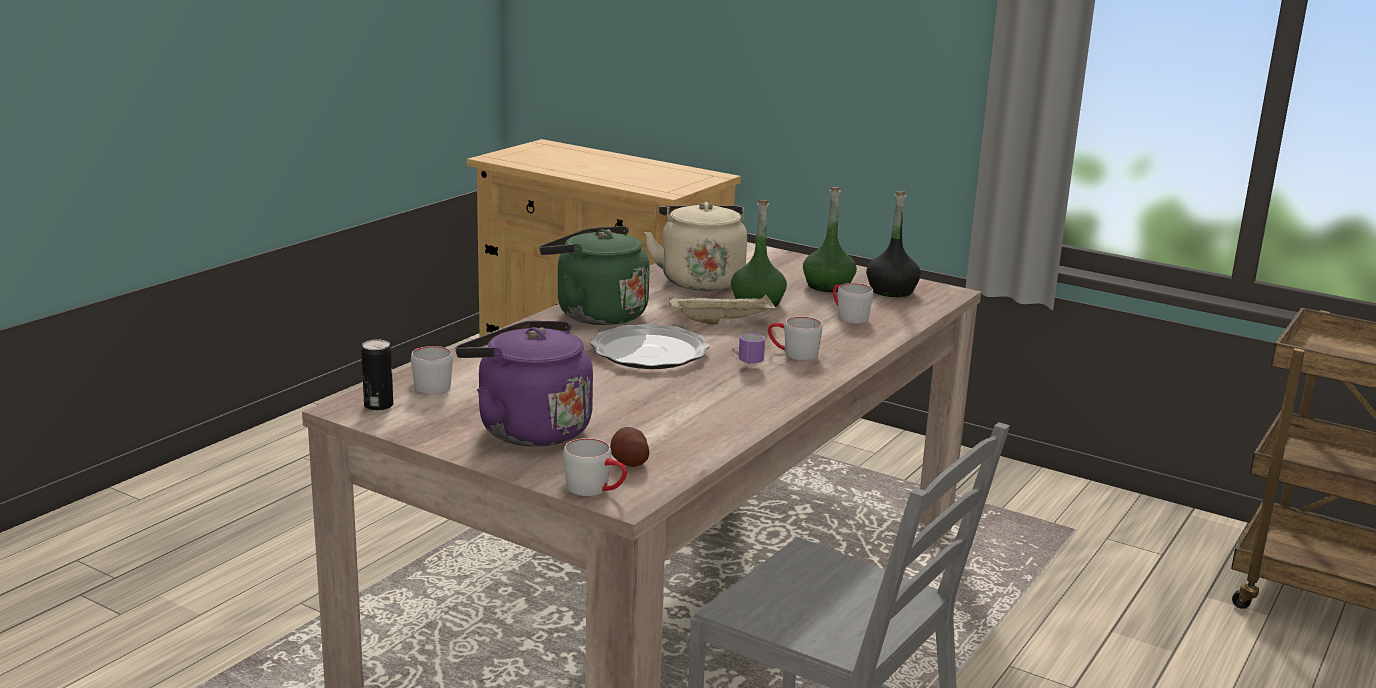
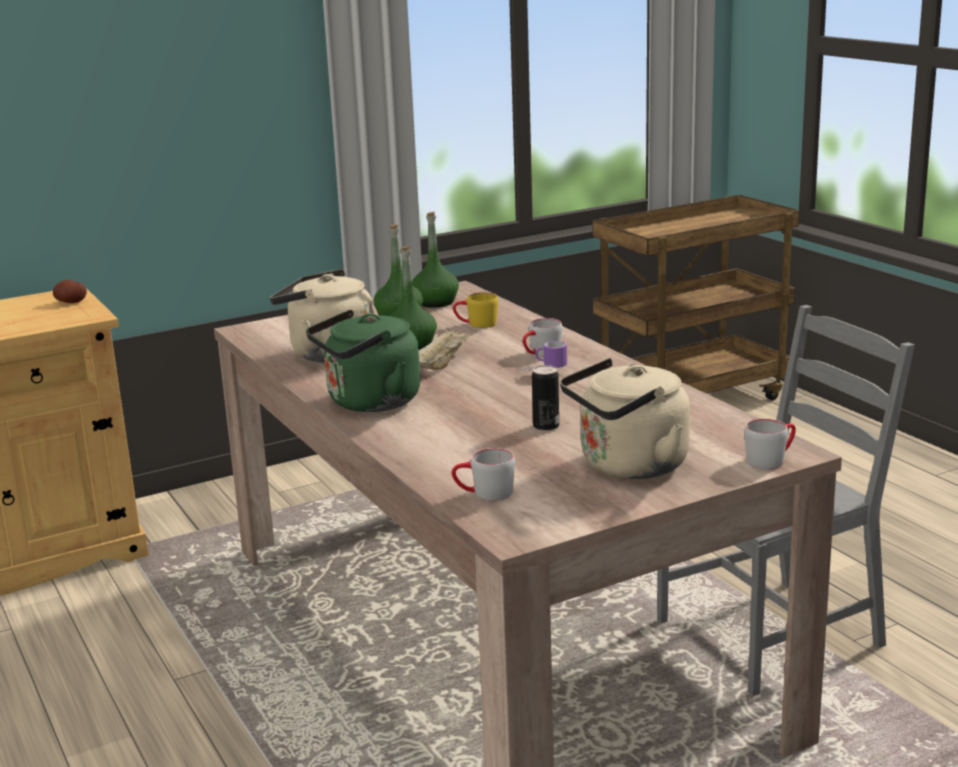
camera: 60 degrees left, 0 degrees up
(378, 406) = (520, 522): can -> can (546, 426)
(528, 429) = (628, 466): purple kettle -> beige kettle
(629, 462) = (723, 440): potato -> potato (71, 302)
(649, 352) = (488, 398): plate -> none
(847, 316) = (476, 324): grey mug -> yellow mug
(891, 291) = (435, 302): black bottle -> green bottle

